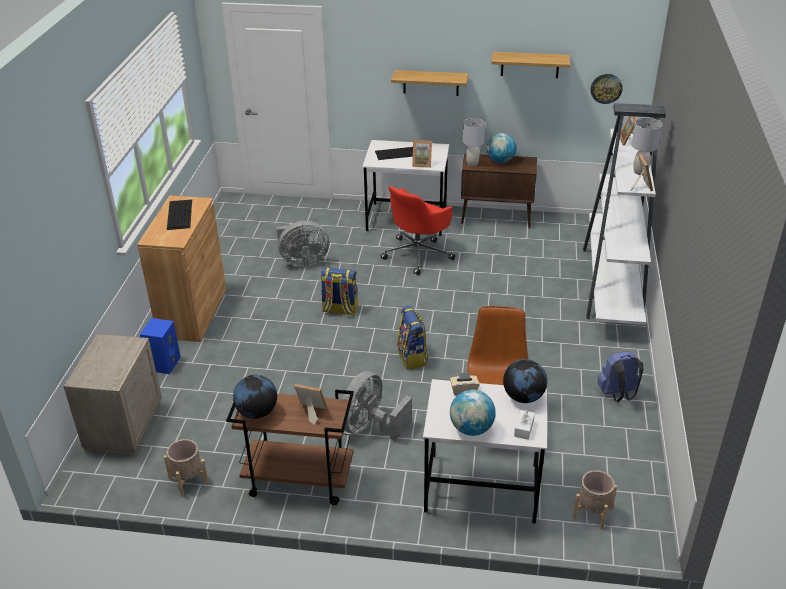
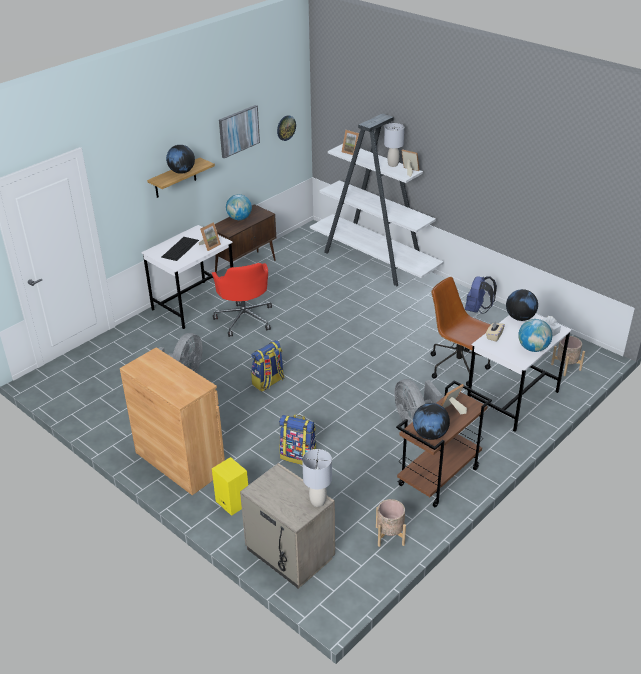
camera: 55 degrees left, 0 degrees up
(164, 363) = (231, 502): blue speaker -> yellow speaker
(179, 214) = (160, 372): keyboard -> none
(412, 357) = (360, 372): backpack -> backpack (299, 456)
(429, 76) = (182, 172): none -> globe
(472, 163) = (226, 230): grey table lamp -> grey table lamp (317, 501)
(530, 65) = (238, 131): shelf -> picture

